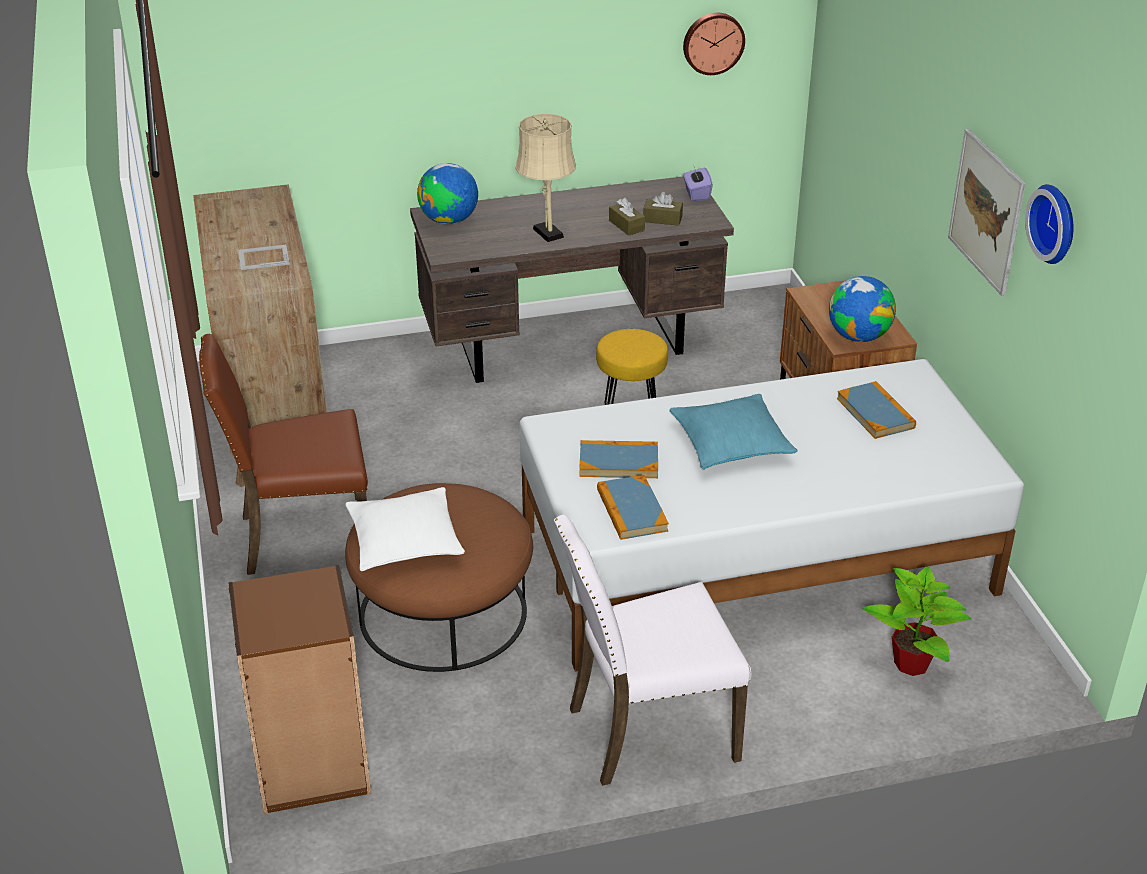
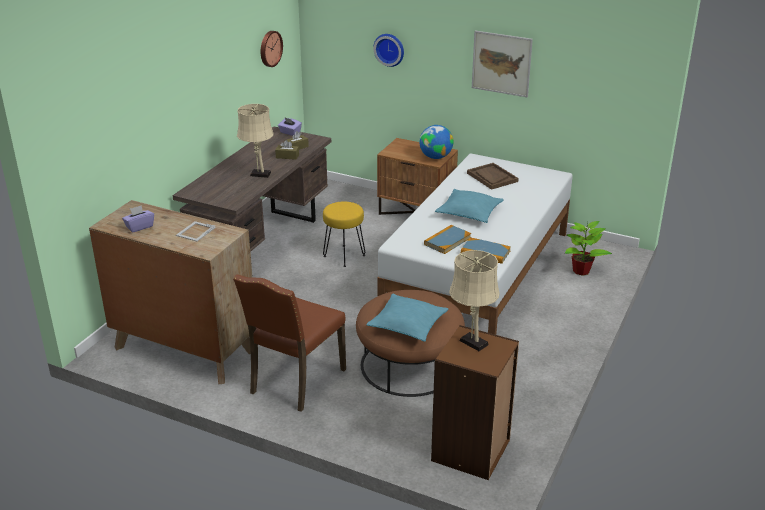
camera: 50 degrees left, 5 degrees down
(231, 221) = (139, 227): none -> purple tissue box
(306, 593) = (471, 341): none -> beige table lamp
(405, 540) = (407, 324): white pillow -> turquoise pillow
(449, 220) = (204, 191): globe -> none
(648, 731) = (552, 348): white chair -> none
(875, 413) = (492, 177): book -> brown tray
(1056, 223) = (563, 47): wall clock -> wall clock (390, 49)

